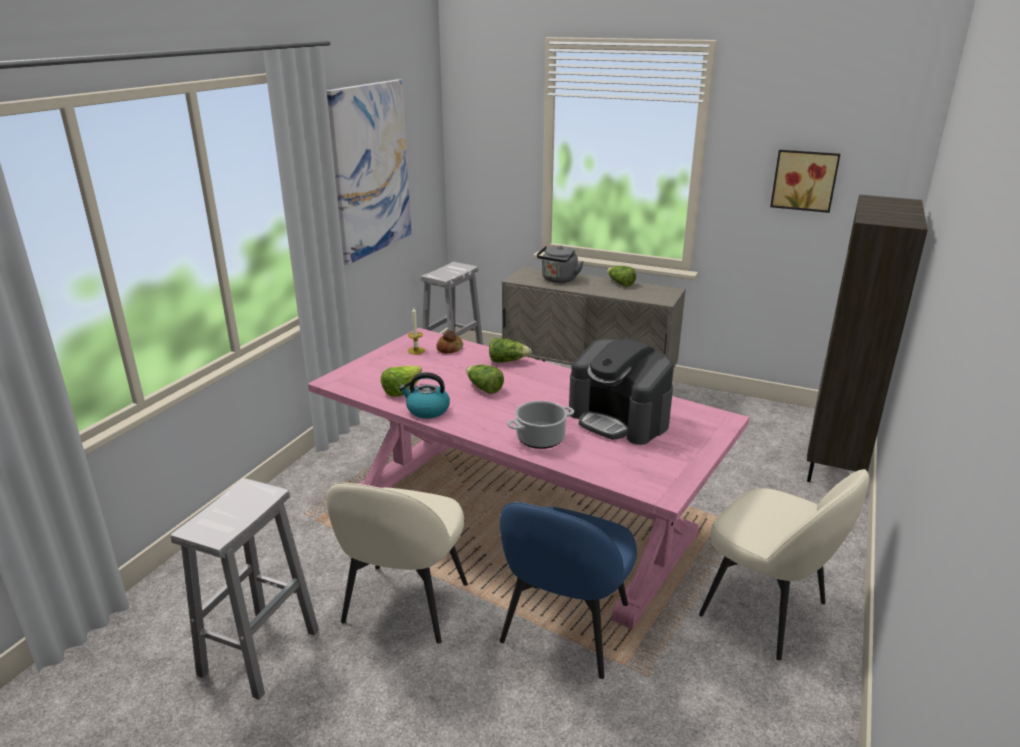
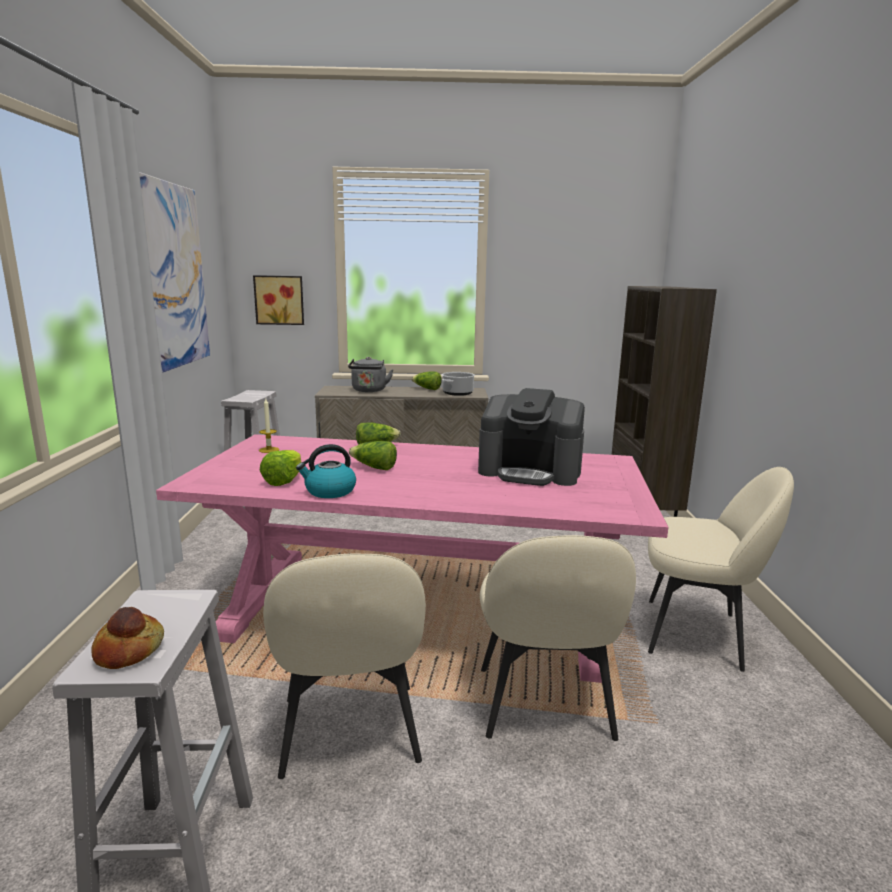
camera: 25 degrees left, 10 degrees down
(449, 349) = (305, 445): bread -> bread (130, 651)
(541, 438) = (475, 495): cooking pot -> cooking pot (457, 393)
(564, 632) = (544, 706): blue chair -> beige chair
(804, 180) = (570, 286): picture -> picture (279, 300)

